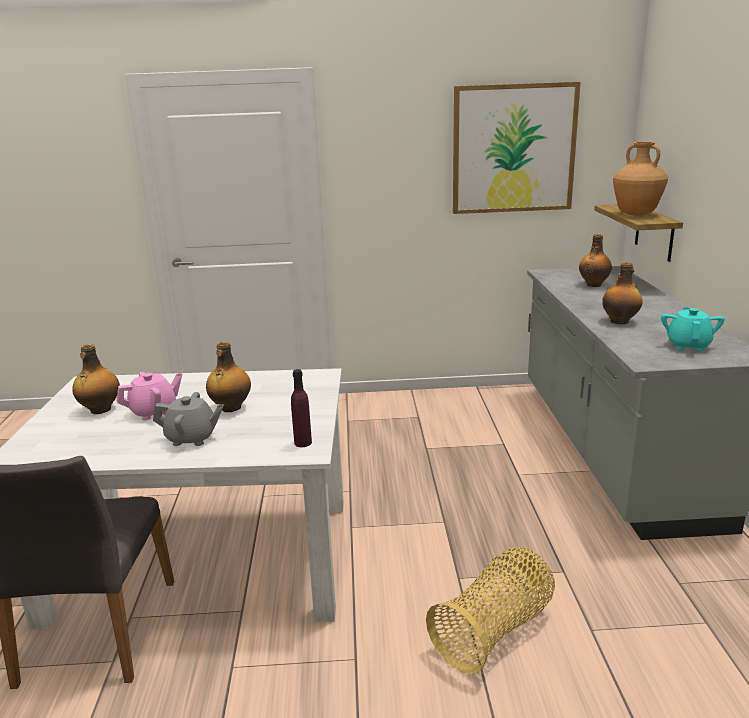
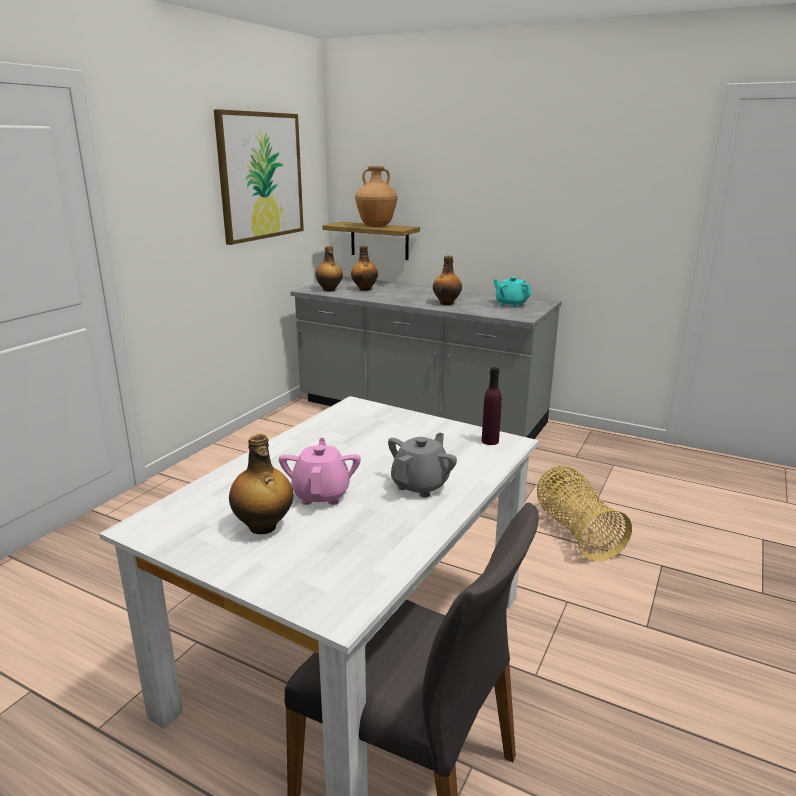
camera: 60 degrees left, 0 degrees up
(230, 408) = (371, 455): bottle -> bottle (329, 290)

